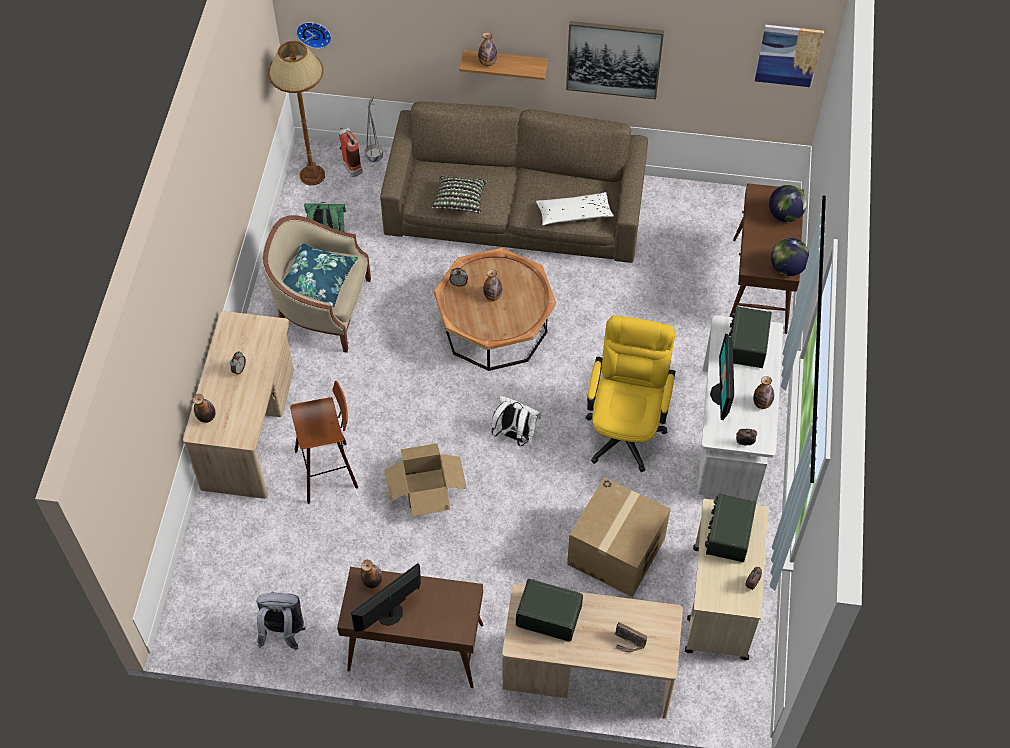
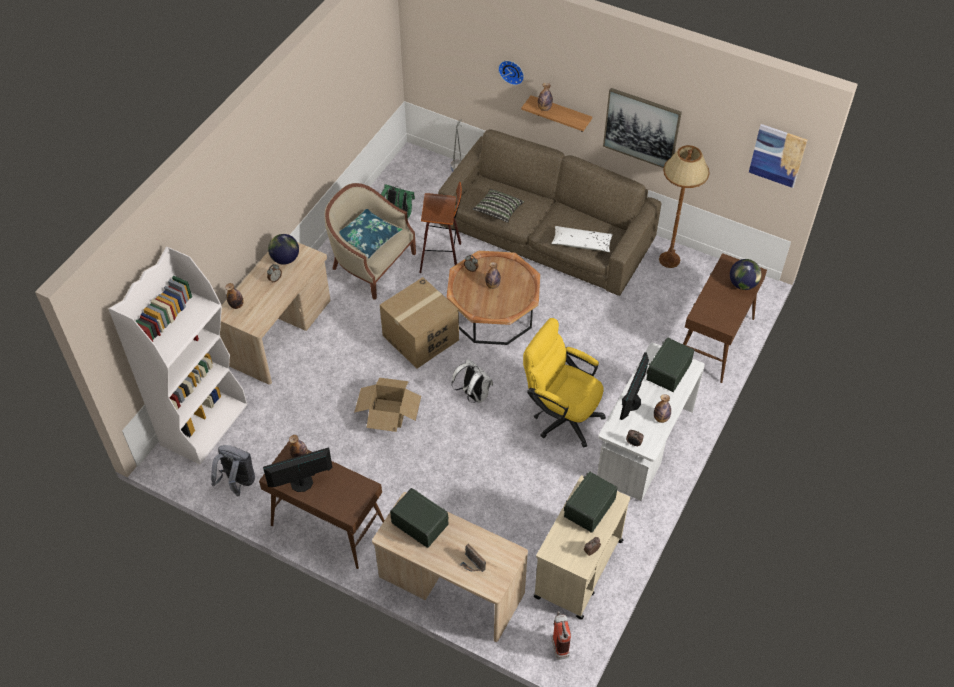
camera: 20 degrees right, 5 degrees down
(208, 573) = (204, 424): none -> white bookcase
(312, 175) = (406, 171): brown floor lamp -> brown floor lamp (669, 260)
(314, 33) = (426, 57): wall clock -> wall clock (512, 71)
(328, 469) = (323, 378): stool -> stool (442, 256)
(350, 165) = (437, 171): fire extinguisher -> fire extinguisher (559, 643)
(616, 552) = (513, 504): cardboard box -> cardboard box (420, 338)
(626, 428) = (561, 415): yellow office chair -> yellow office chair turned 90 degrees counterclockwise
(787, 268) = (727, 324): globe -> globe (285, 259)

